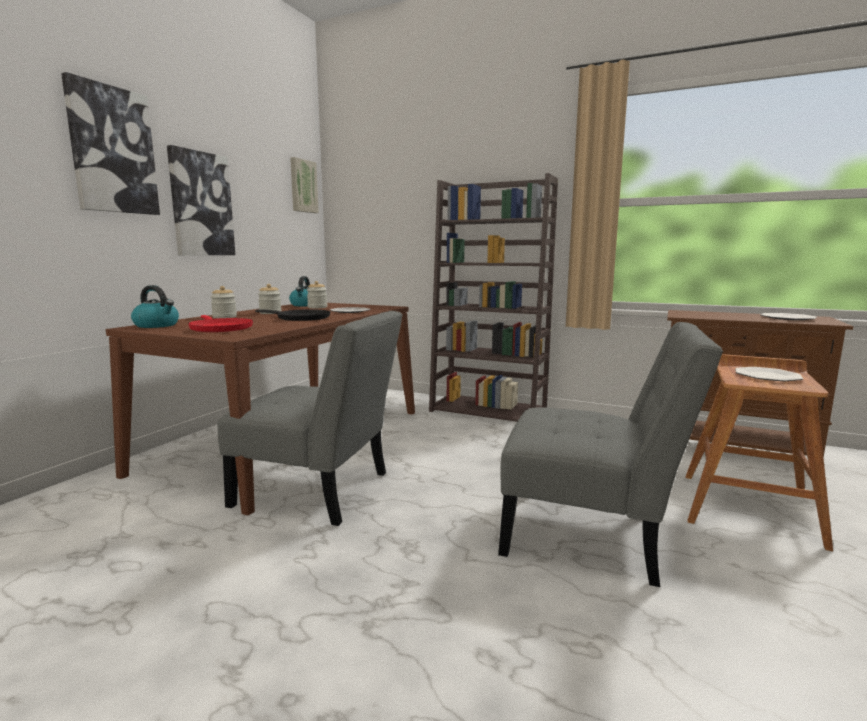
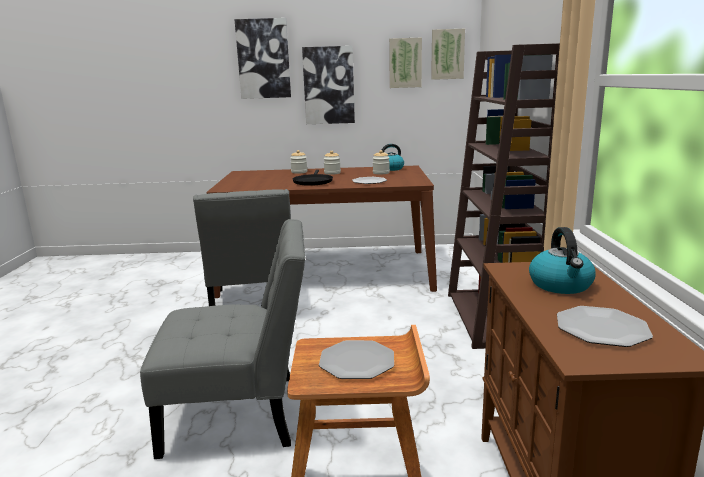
camera: 65 degrees right, 5 degrees up
(157, 325) = (250, 173): kettle -> kettle (561, 285)
(220, 328) = (249, 181): red frying pan -> none
(272, 189) = (405, 63): none -> picture
(592, 536) = (241, 414): grey chair -> grey chair turned 90 degrees counterclockwise

